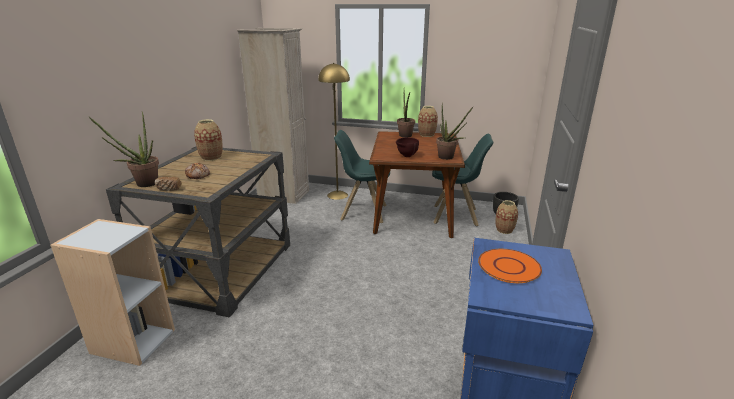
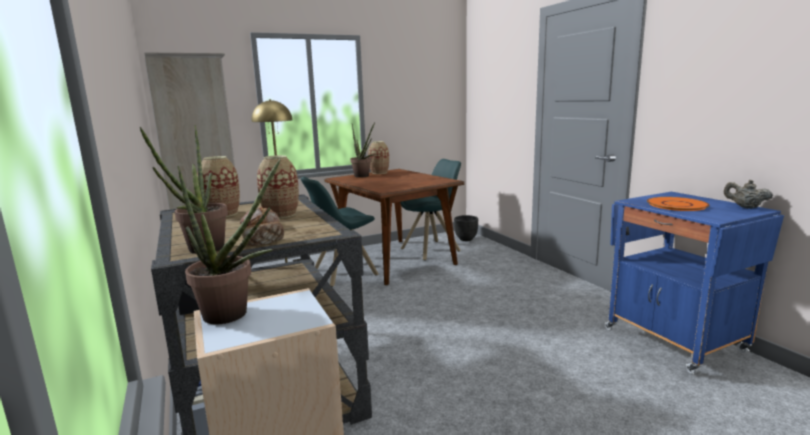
camera: 40 degrees left, 10 degrees down
(406, 156) = (404, 185): brown bowl -> none
(448, 158) = (441, 180): potted plant -> potted plant (234, 315)
(504, 230) = (483, 247): vase -> vase (280, 214)
(568, 302) = (745, 207): none -> beige teapot

